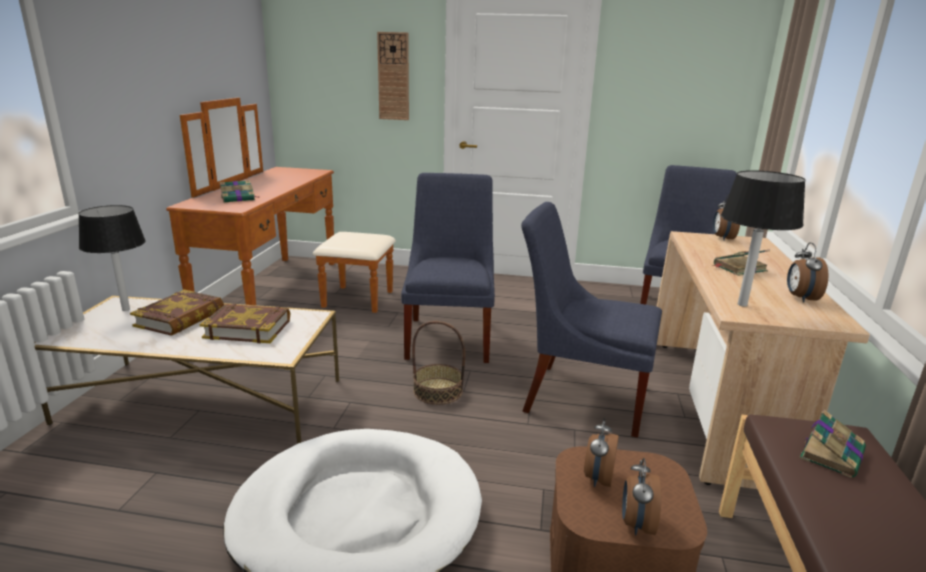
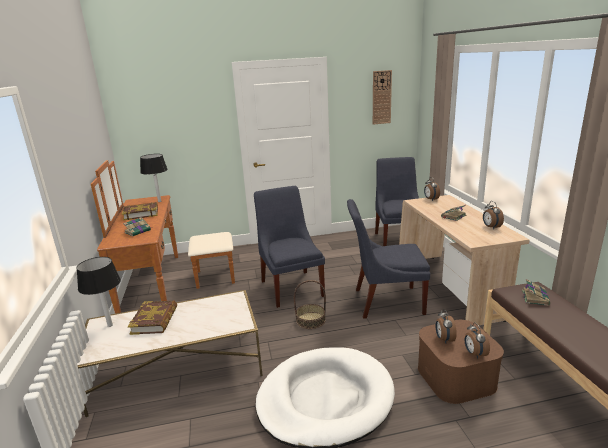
camera: 20 degrees left, 0 degrees up
(248, 328) = (206, 315): book -> book (141, 214)
(393, 76) = (203, 128): wall clock -> wall clock (381, 97)
(742, 304) = (471, 237): black table lamp -> black table lamp (159, 201)

